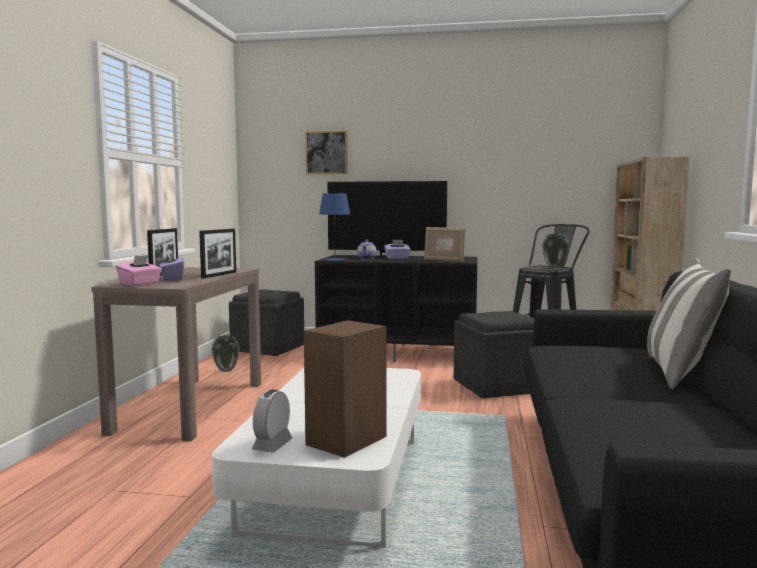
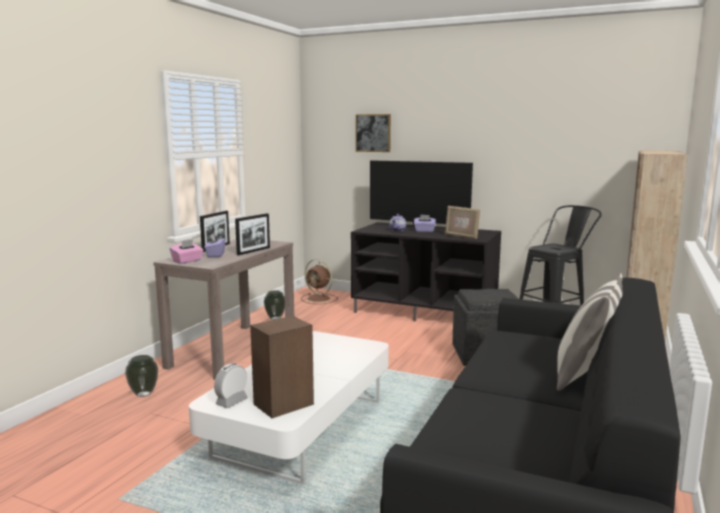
camera: 15 degrees right, 5 degrees up
(269, 348) = (319, 299): grey ottoman -> brown fan
(334, 259) = (369, 230): blue table lamp -> none
(554, 266) = (565, 247): vase -> vase (144, 394)

